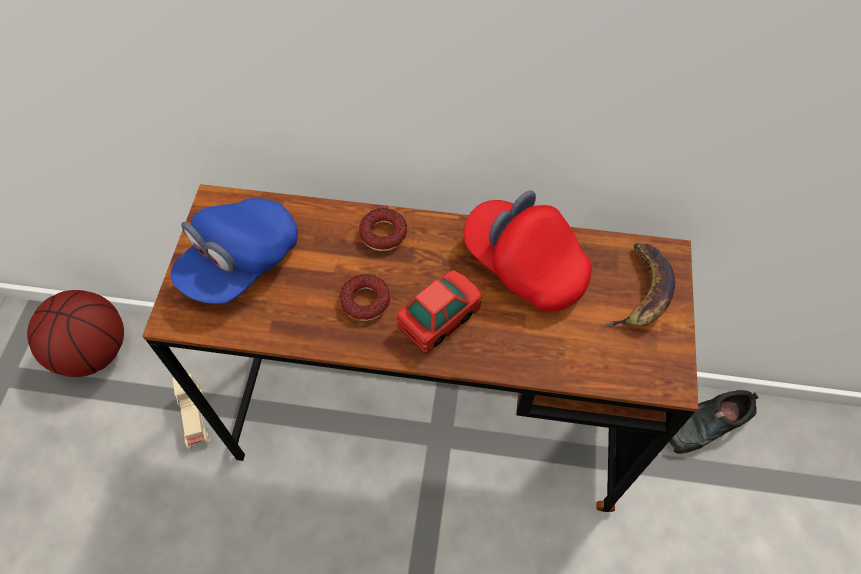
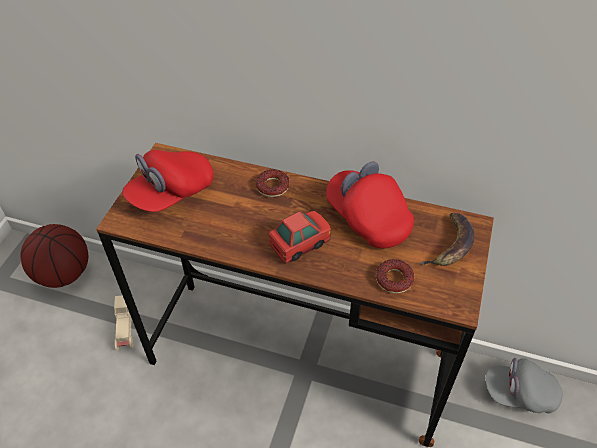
camera: 10 degrees right, 10 degrees down
(241, 263) = (171, 193): blue cap -> red cap
(365, 301) = (251, 226): donut -> donut (394, 279)
(706, 425) = (519, 393): black shoe -> grey cap

